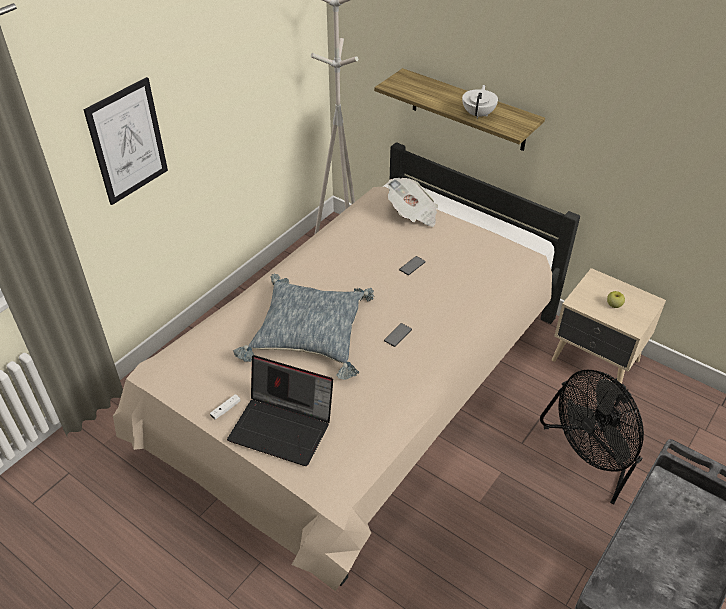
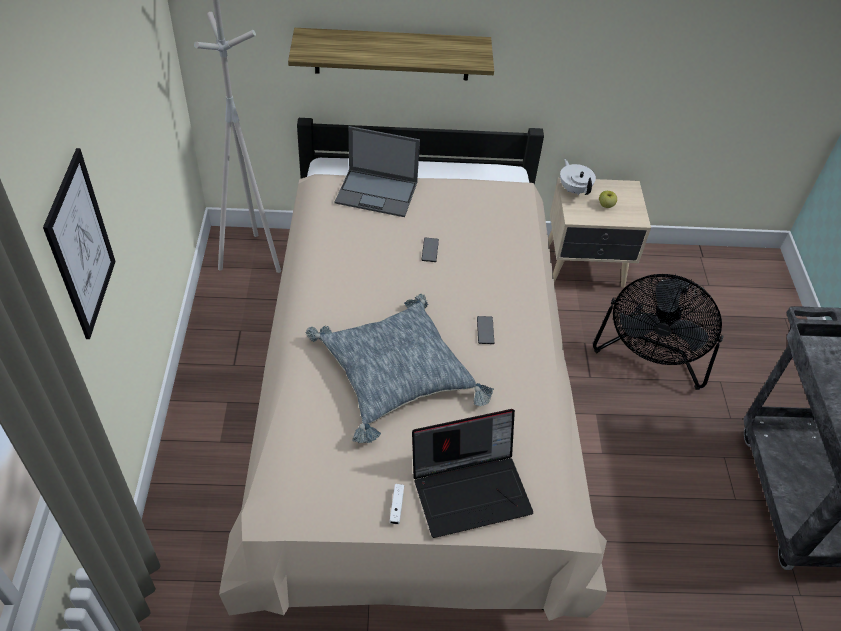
camera: 40 degrees left, 5 degrees up
(413, 214) = (377, 193): newspaper -> laptop
(478, 114) = (428, 56): white teapot -> white teapot (574, 189)

